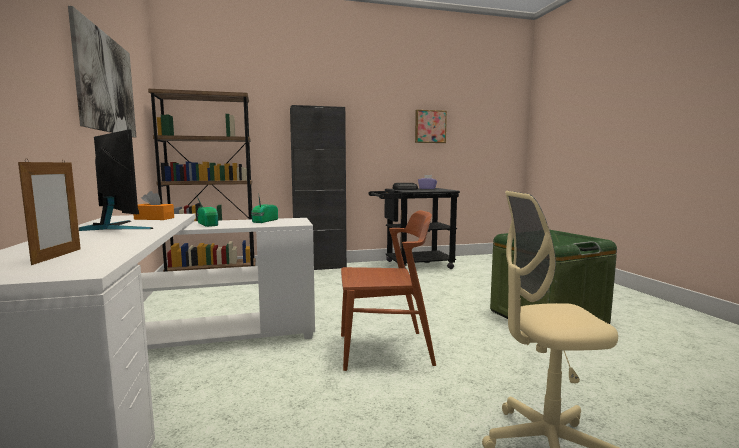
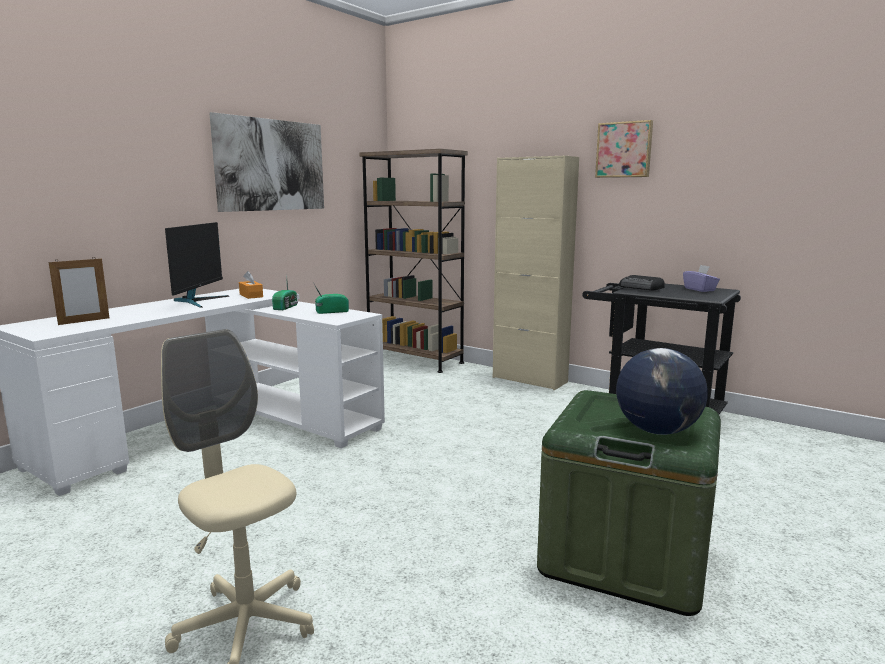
camera: 50 degrees right, 5 degrees up
(320, 267) = (529, 379): black cabinet -> beige cabinet
(385, 349) = (361, 486): brown chair -> none
(430, 126) = (735, 177): picture -> picture (624, 150)
(573, 238) = (656, 431): none -> globe

